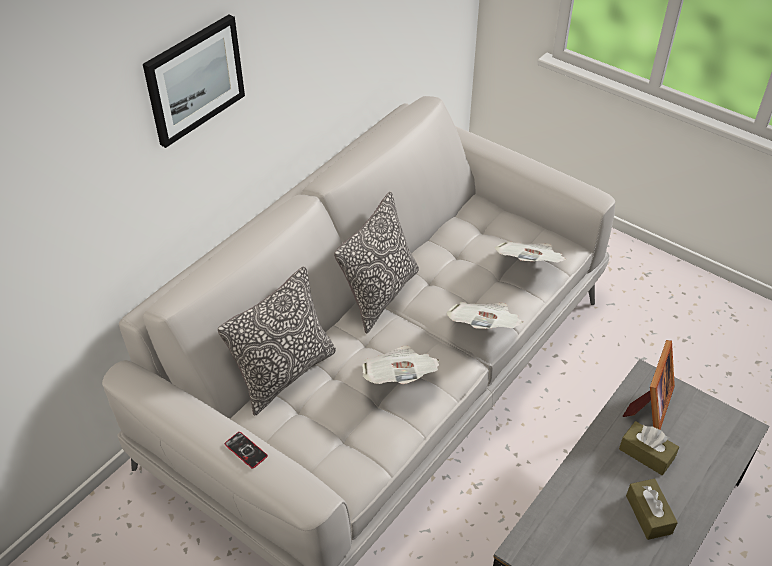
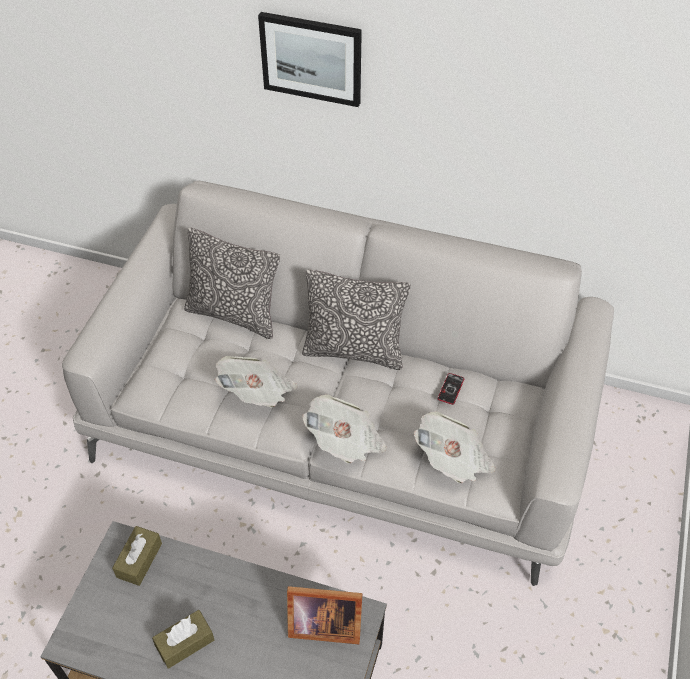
camera: 70 degrees right, 5 degrees up
(246, 450) = (117, 302): phone -> phone (450, 389)
(646, 454) = (258, 629): brown tissue box -> brown tissue box (139, 560)

